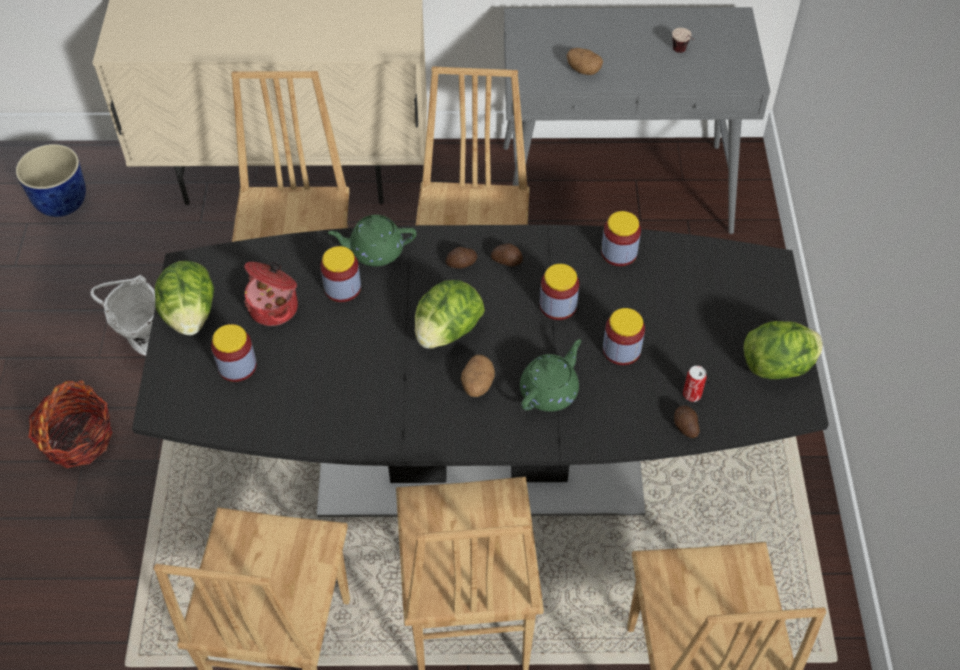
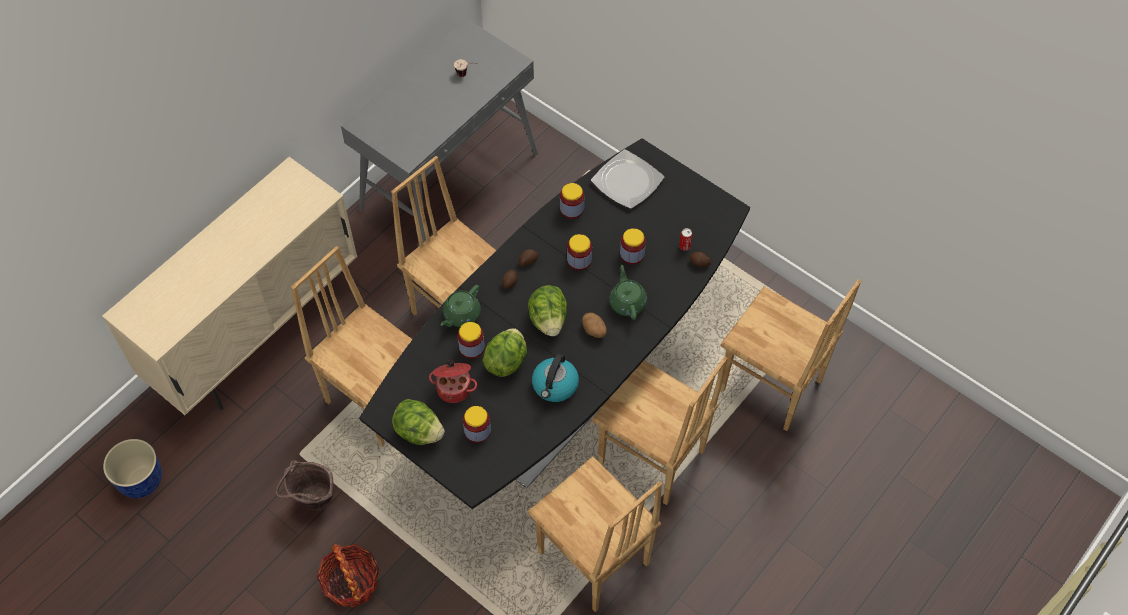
camera: 50 degrees left, 5 degrees up
(144, 343) = (313, 503): white bucket -> brown bucket
(364, 398) = (555, 386): none -> kettle
(583, 70) = (430, 127): potato -> none
(717, 278) = (628, 181): none -> plate
(778, 366) = (701, 199): lettuce -> lettuce (506, 361)

